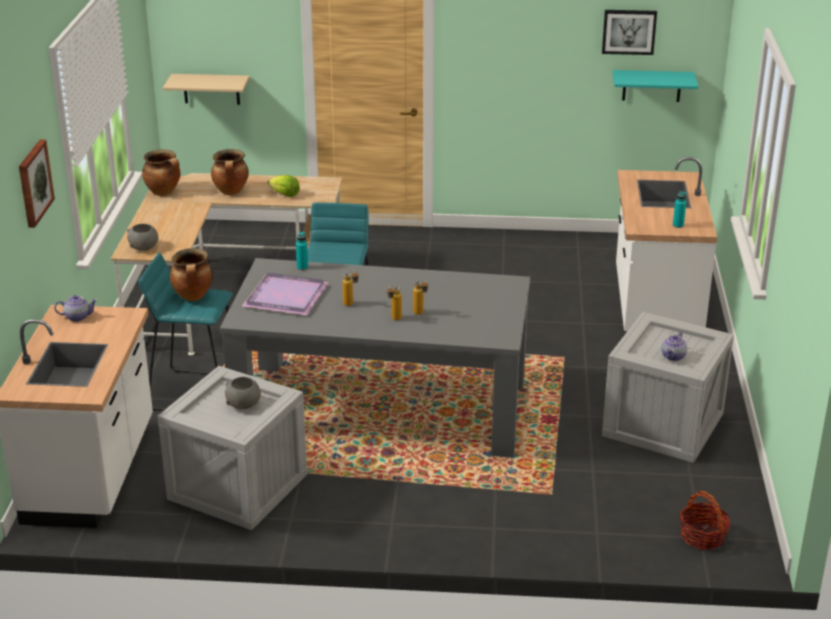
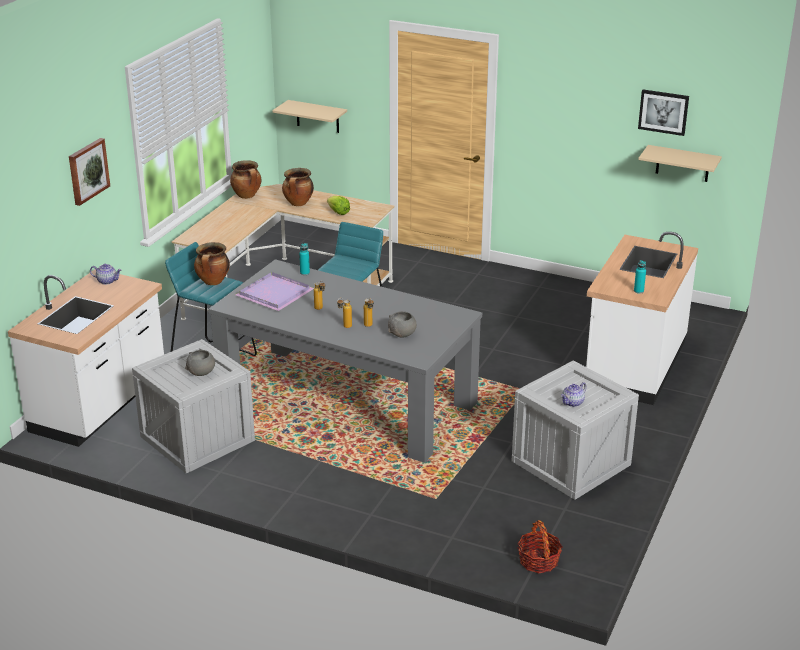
camera: 20 degrees right, 0 degrees up
(144, 248) = (201, 237): grey bowl -> grey bowl (402, 334)
(651, 85) = (682, 163): turquoise shelf -> beige shelf

